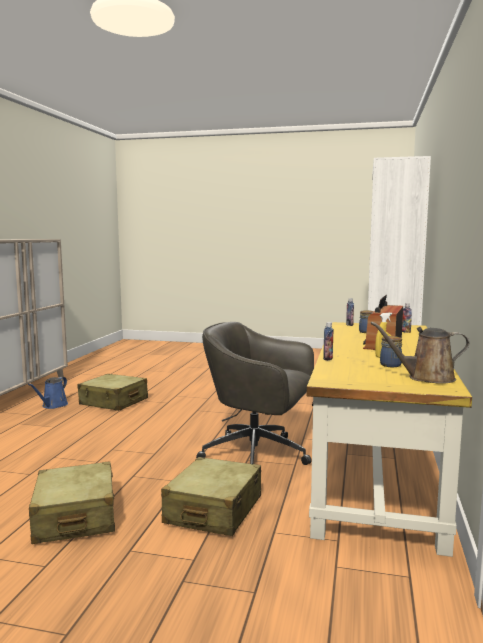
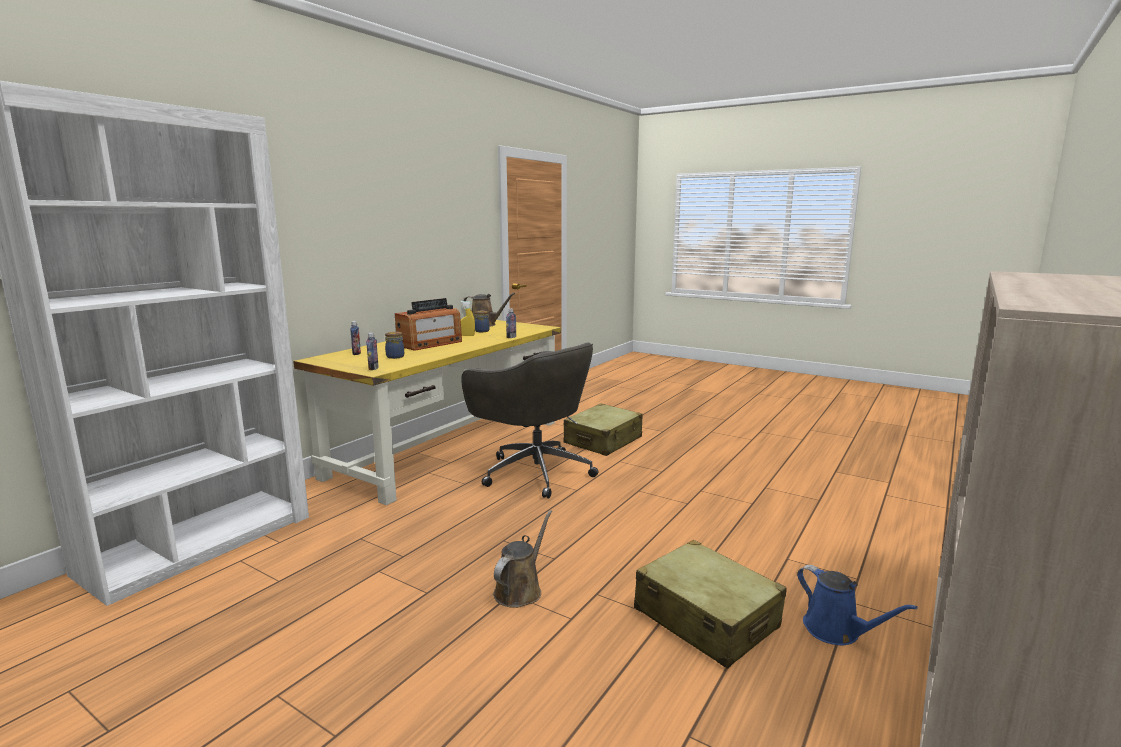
camera: 160 degrees left, 5 degrees up
(53, 405) = (836, 631): blue watering can -> blue watering can turned 105 degrees clockwise
(75, 517) = (703, 450): beige suitcase -> none
(205, 399) = (520, 590): none -> brown watering can

